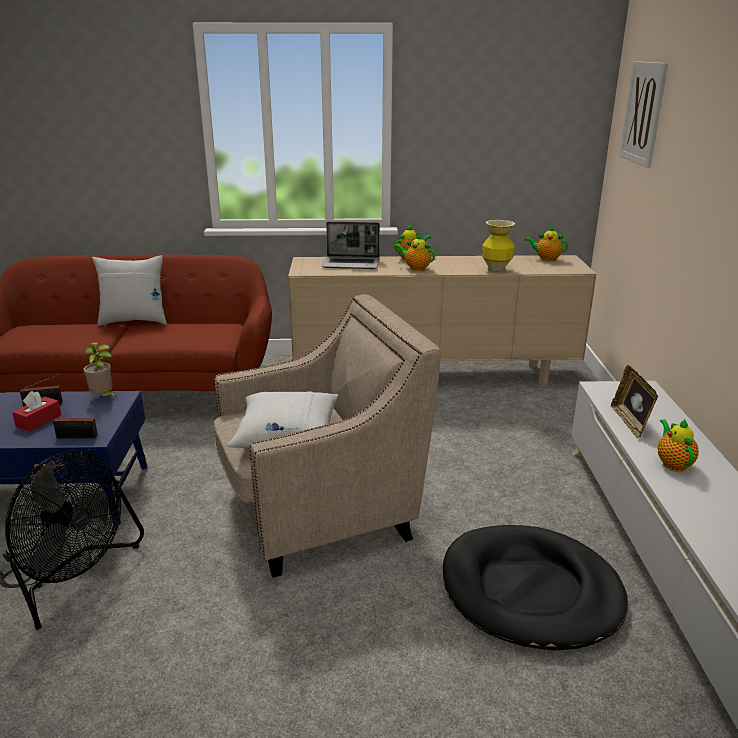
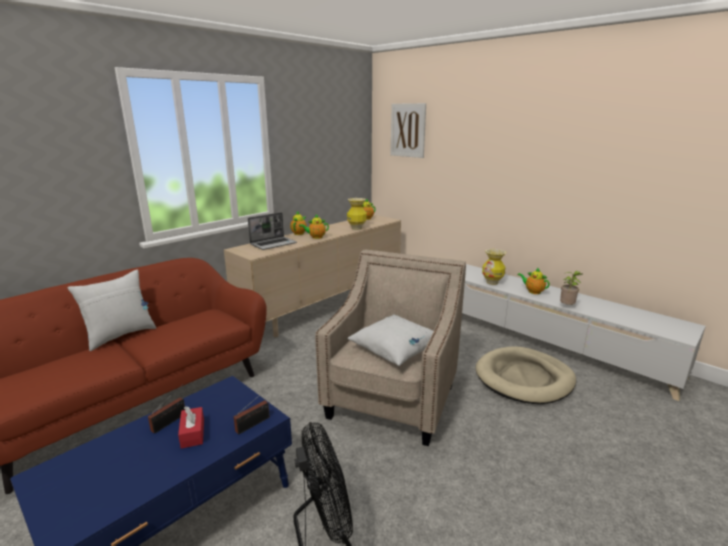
camera: 45 degrees left, 5 degrees down
(104, 398) = (213, 392): potted plant -> potted plant (567, 307)
(530, 591) = (524, 378): black dog bed -> beige dog bed
(630, 422) = (492, 283): picture frame -> vase

